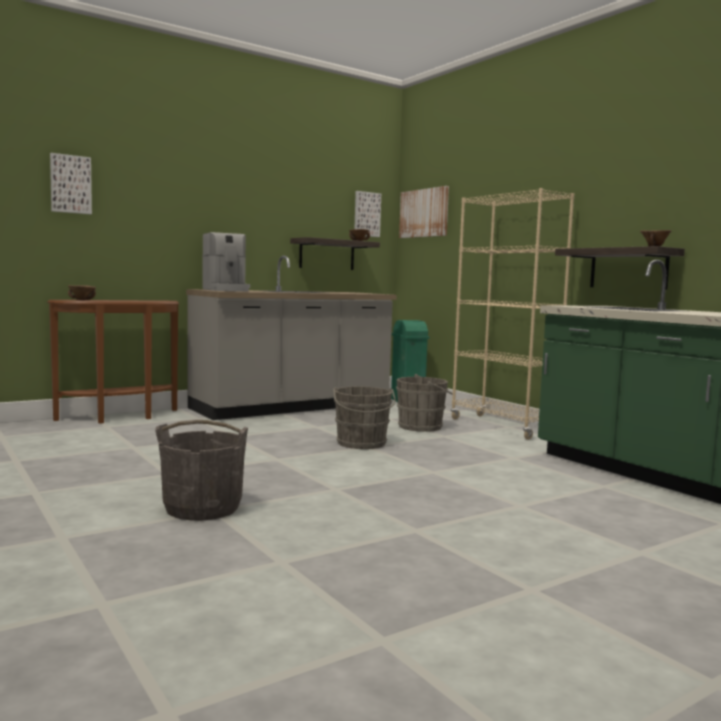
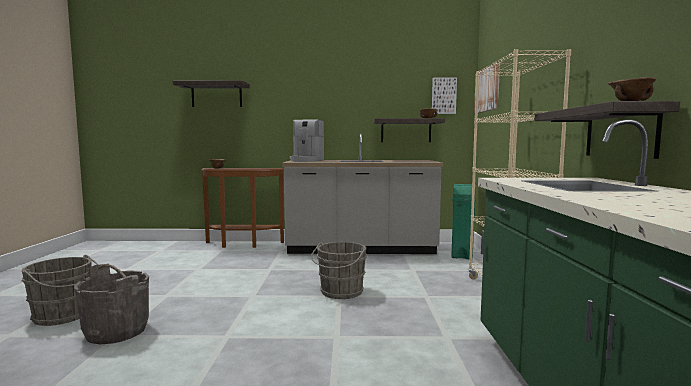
camera: 35 degrees right, 0 degrees up
(70, 184) = (216, 95): picture -> shelf
(423, 426) = (426, 283): grey bucket -> grey bucket (64, 316)

